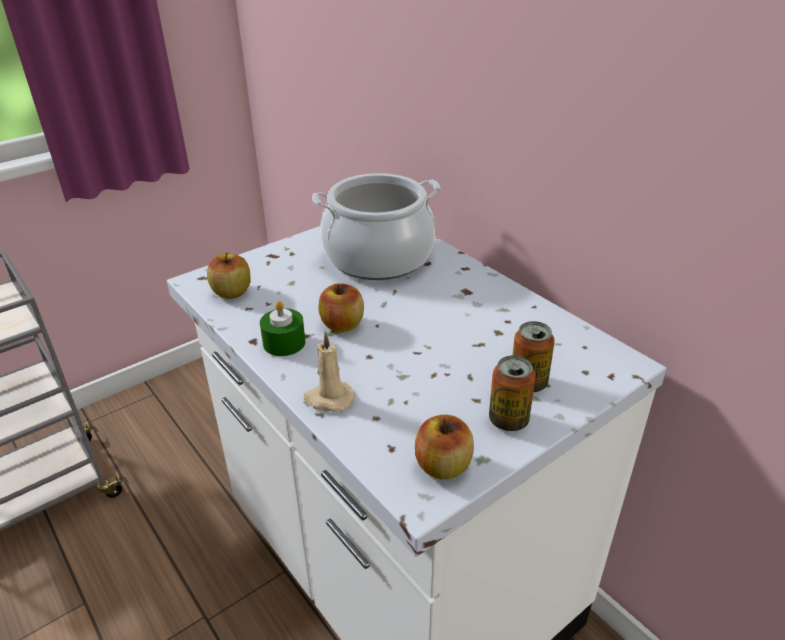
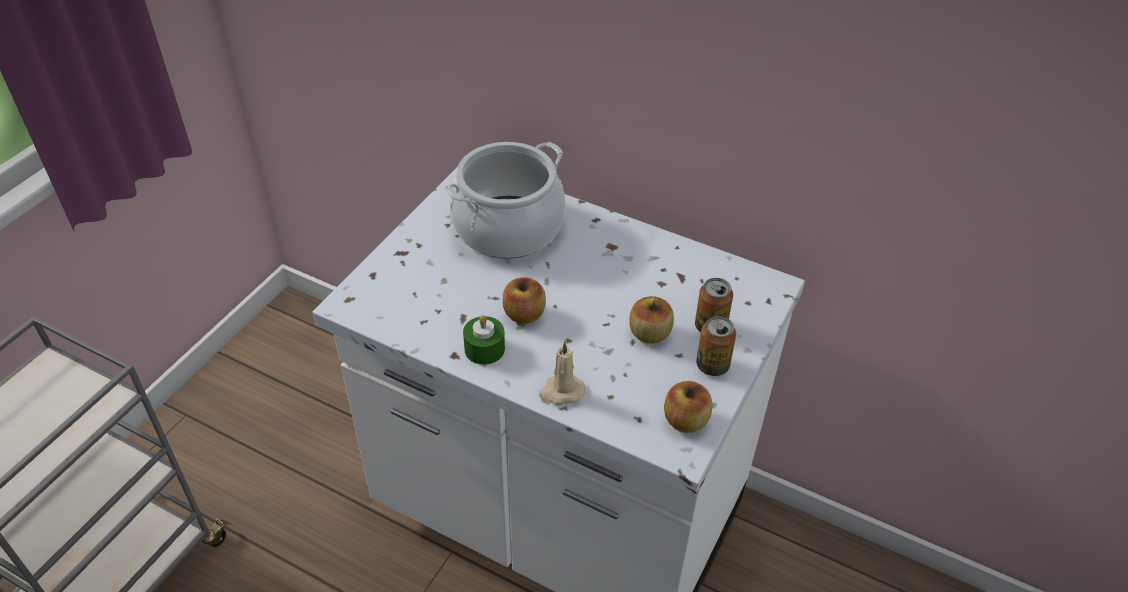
camera: 25 degrees left, 10 degrees up
(231, 292) = (393, 308): apple -> apple (649, 334)

